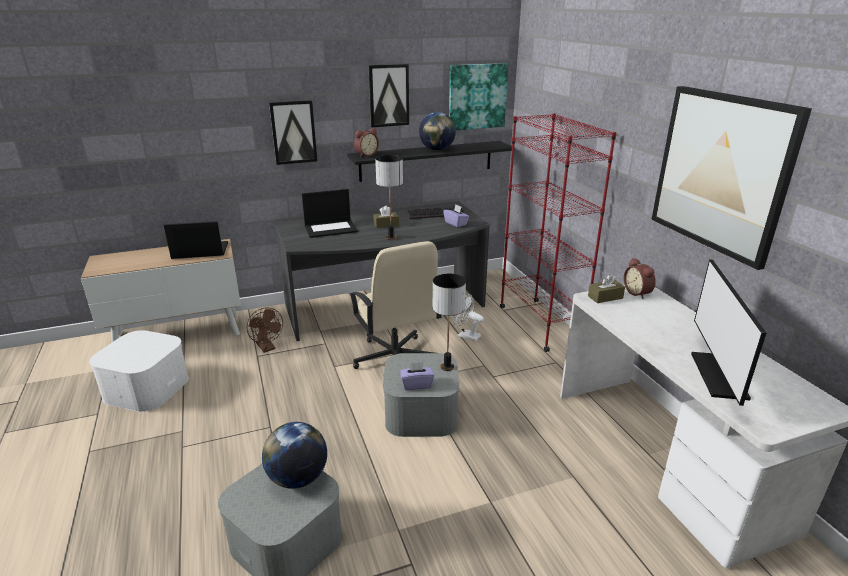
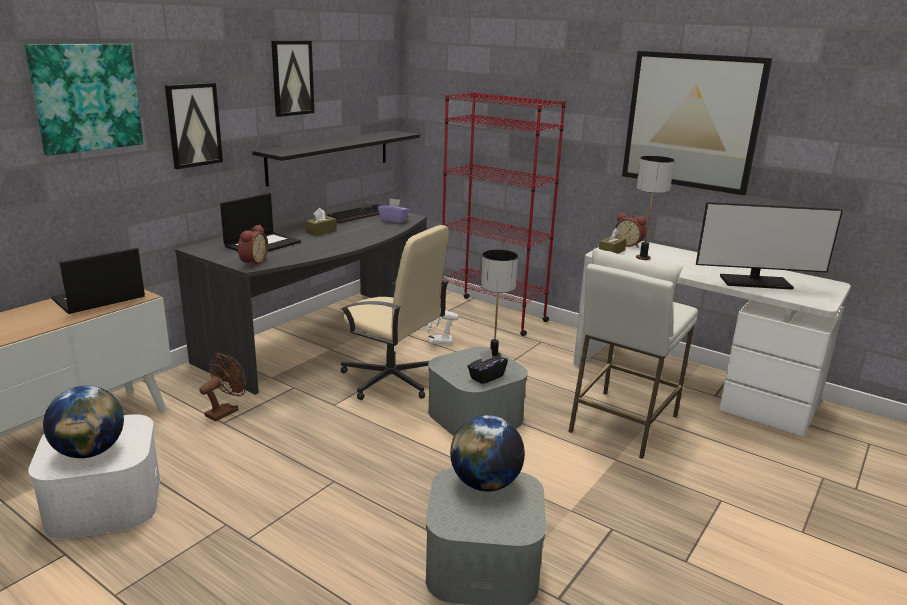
camera: 35 degrees left, 5 degrees down
(267, 348) = (226, 411): brown fan -> brown fan turned 75 degrees counterclockwise
(366, 154) = (279, 150): alarm clock -> alarm clock (252, 262)
(391, 238) = (347, 241): table lamp -> table lamp (643, 258)
(416, 384) = (486, 377): purple tissue box -> black tissue box
(437, 150) = (348, 141): globe -> globe (90, 452)
(477, 96) = (371, 80): picture -> picture (86, 97)
(538, 470) = (622, 424): none -> white stool
(718, 375) = (755, 282): monitor -> monitor turned 60 degrees counterclockwise

